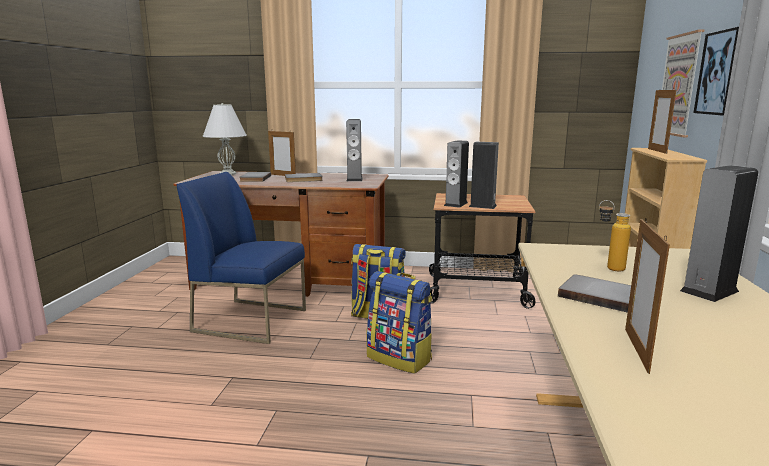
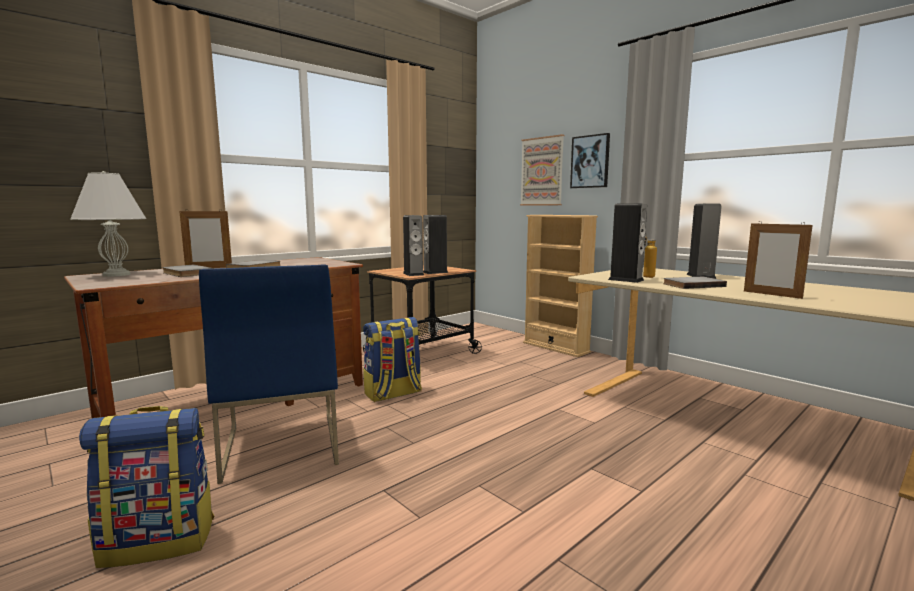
camera: 50 degrees left, 5 degrees down
(252, 320) = (280, 445): blue chair -> blue chair turned 75 degrees counterclockwise
(354, 179) = (308, 262): speaker -> speaker (626, 280)
(400, 358) = (475, 411): backpack -> backpack (160, 541)
(657, 151) = (552, 214): picture frame -> none

